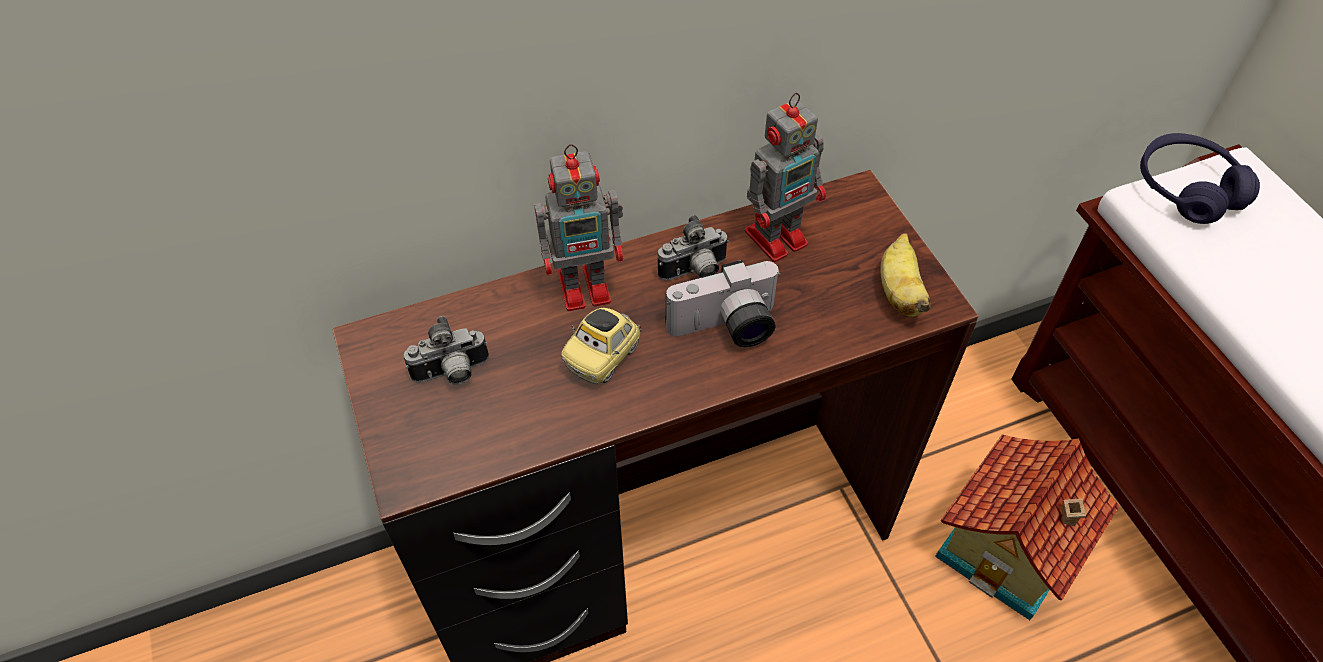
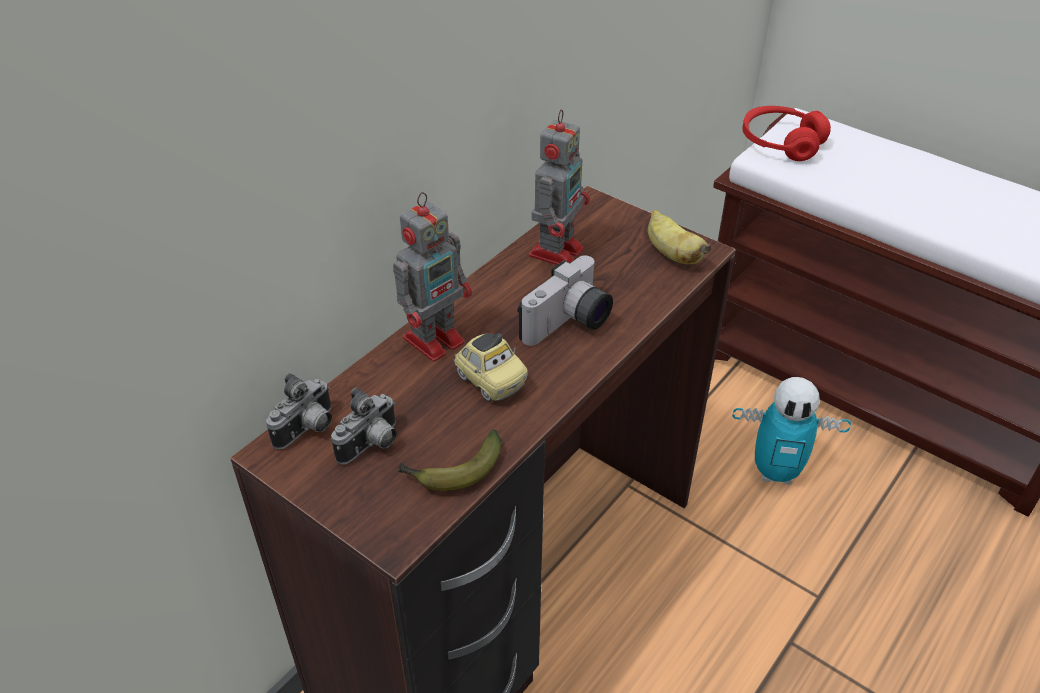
camera: 30 degrees left, 10 degrees down
(502, 436) = (452, 471): none -> banana
(603, 357) = (489, 381): toy car -> toy car turned 45 degrees counterclockwise
(695, 272) = (514, 297): camera -> camera (308, 430)
(1010, 551) = (776, 472): toy house -> toy robot
(1186, 190) = (781, 143): purple headphones -> red headphones

